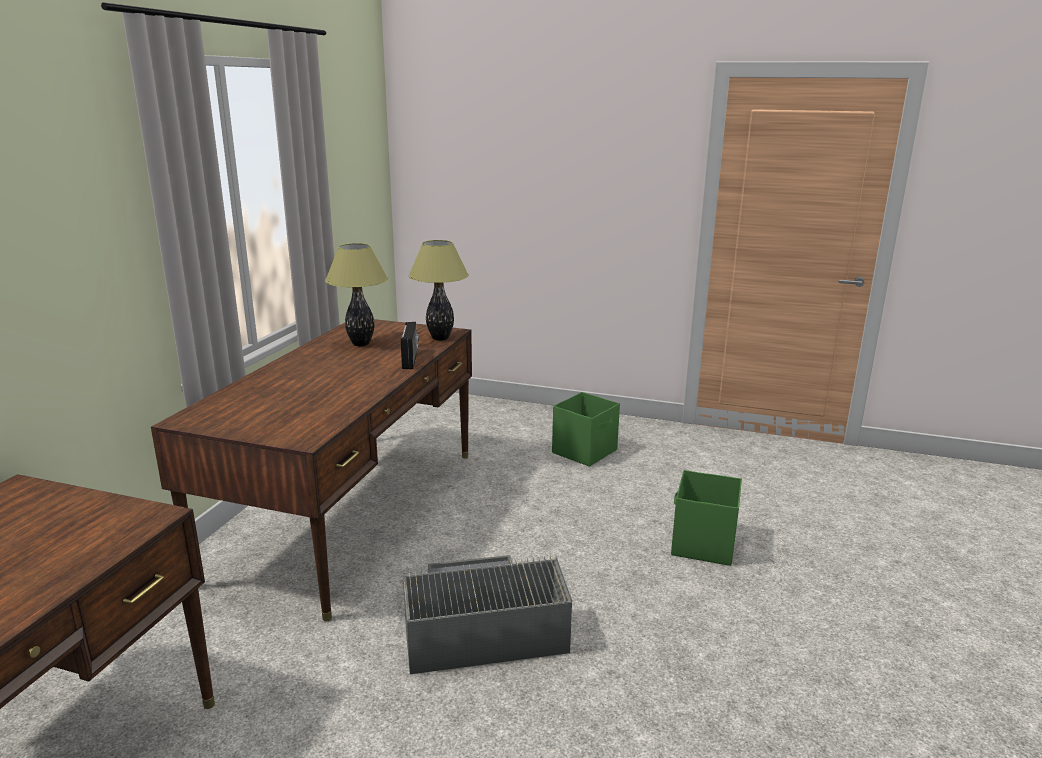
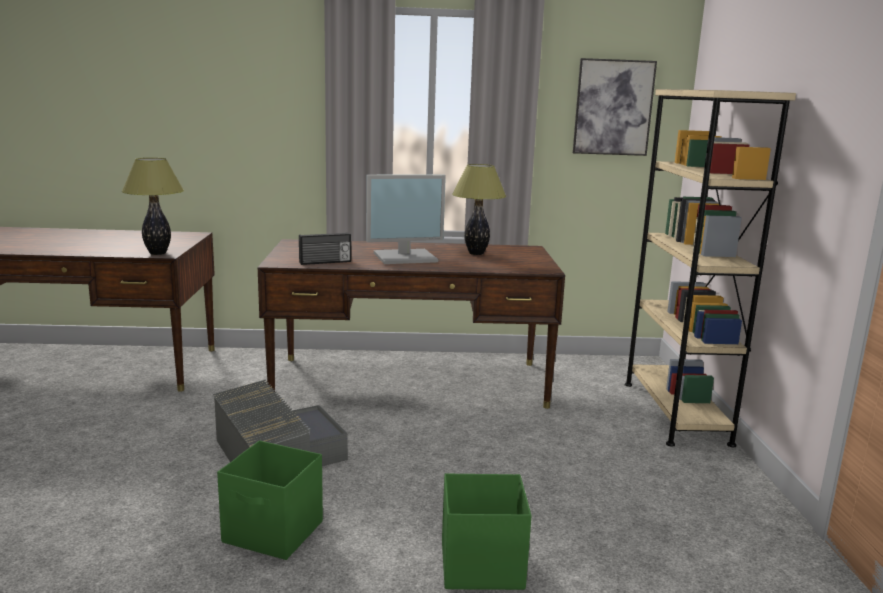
camera: 70 degrees right, 5 degrees down
(344, 373) = (406, 257): none -> monitor
(353, 159) = (613, 107): none -> picture
(411, 359) = (457, 267): radio -> radio (325, 262)
(440, 338) = (522, 269): table lamp -> table lamp (158, 253)
(510, 411) = (675, 412): none -> beige bookcase
(585, 451) = (632, 466): green storage box -> green storage box (274, 533)

